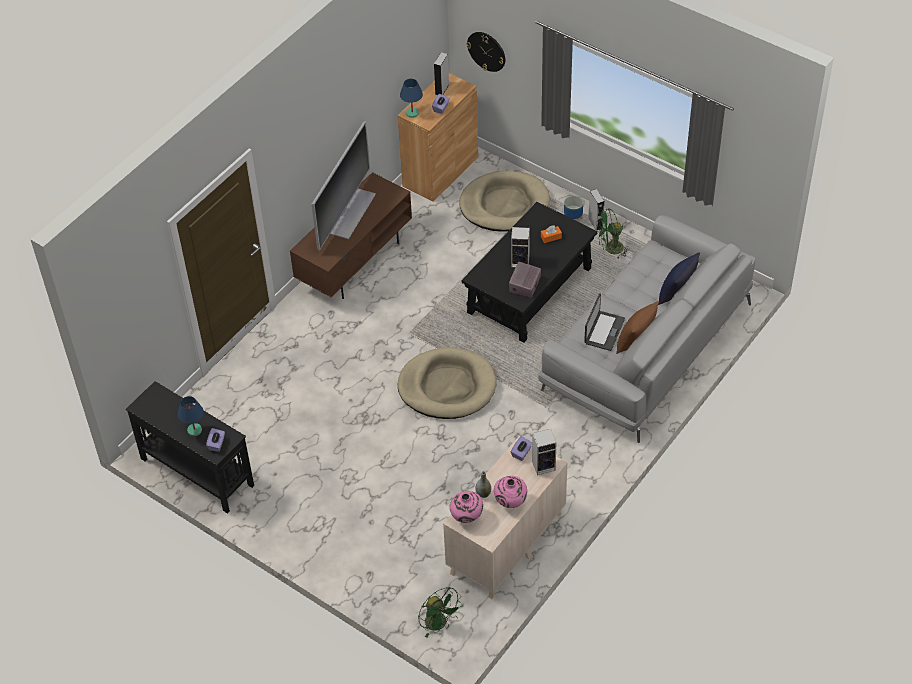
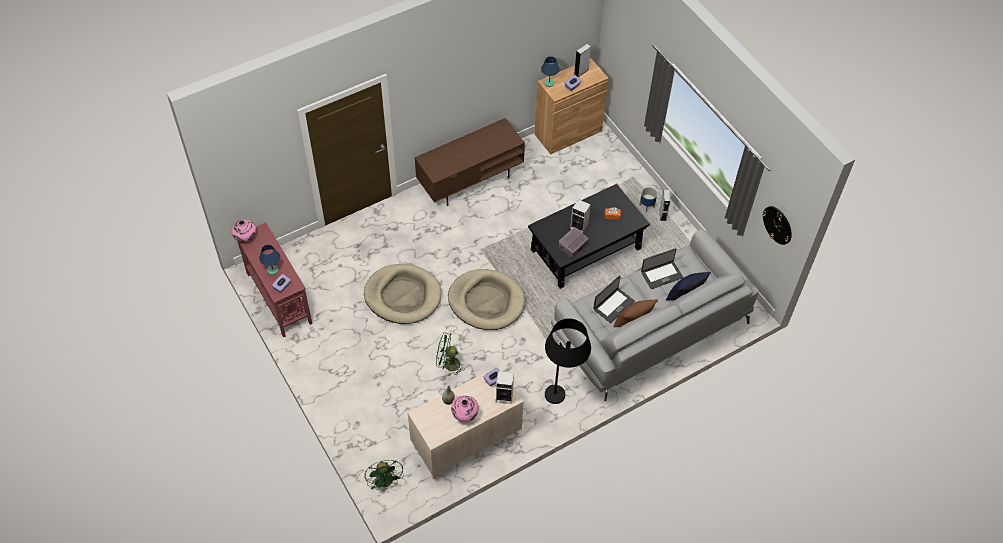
camera: 20 degrees right, 5 degrees up
(197, 471) = (279, 297): black console table -> red console table
(351, 213) = (473, 144): television -> none
(466, 517) = (426, 414): pink vase -> pink vase (245, 238)
(486, 51) = (621, 54): wall clock -> wall clock (777, 225)
(504, 205) = (602, 175): beige dog bed -> beige dog bed (403, 296)
(591, 464) = (561, 403): none -> black floor lamp
(610, 249) = (663, 239): green fan -> green fan (448, 364)
(639, 280) = (661, 274): none -> laptop

